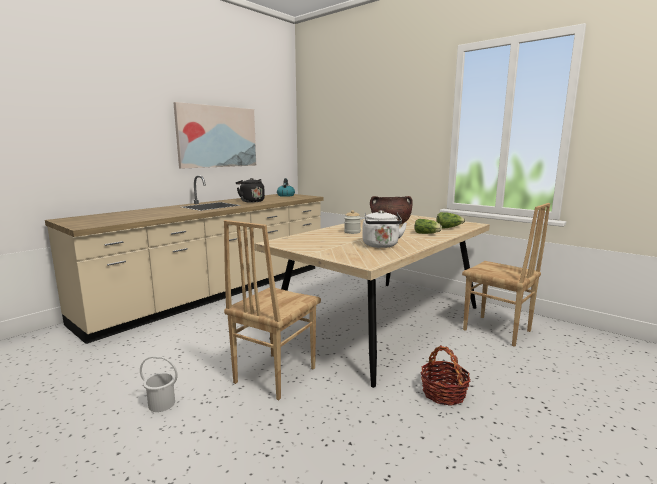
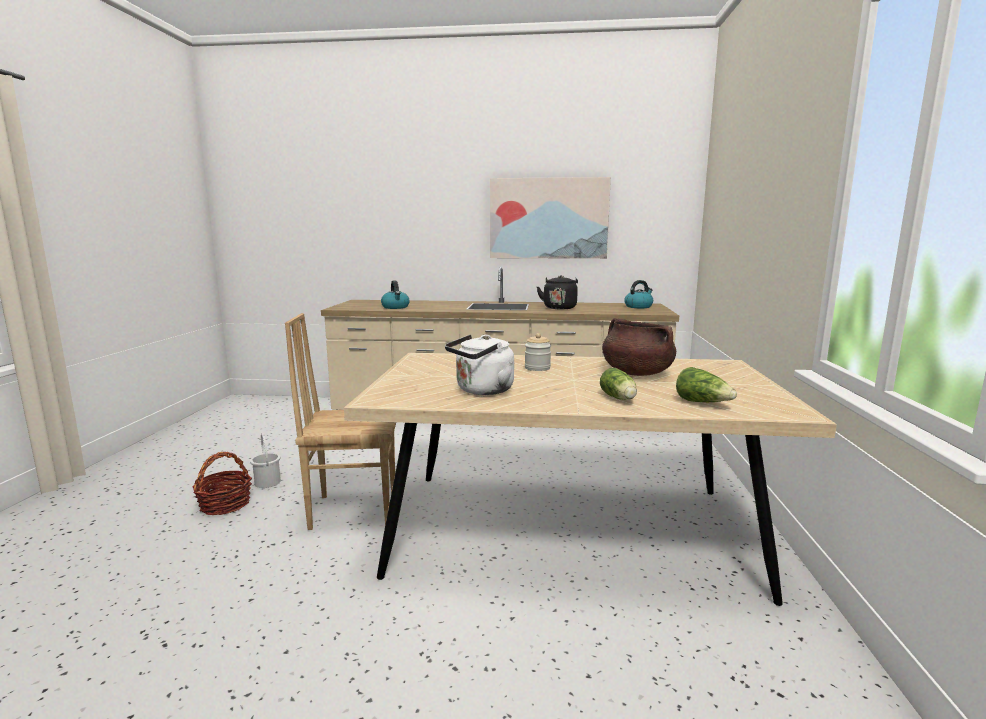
camera: 55 degrees right, 0 degrees up
(137, 217) = (395, 307): none -> kettle
(443, 393) = (408, 643): basket -> basket (225, 504)
(497, 331) = (709, 657): brown chair -> none

